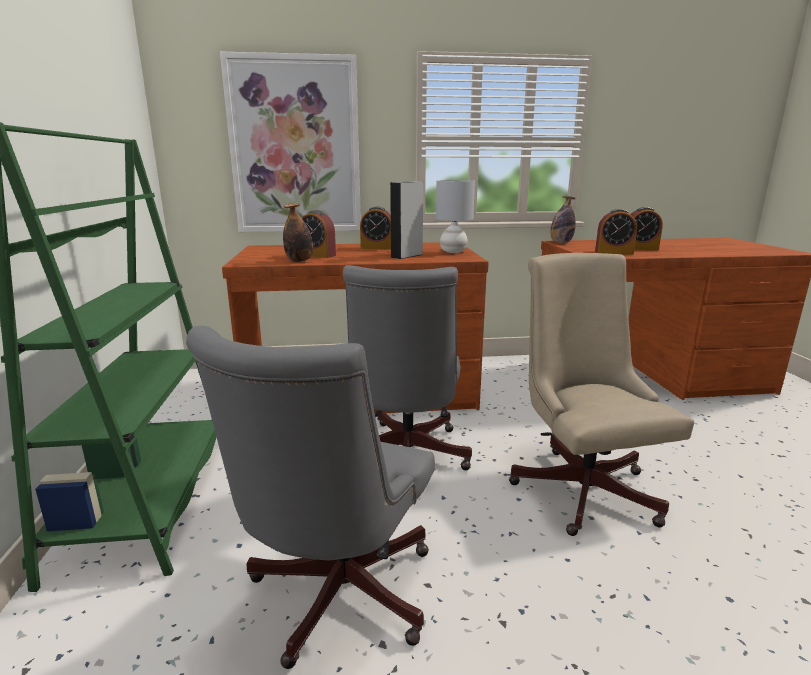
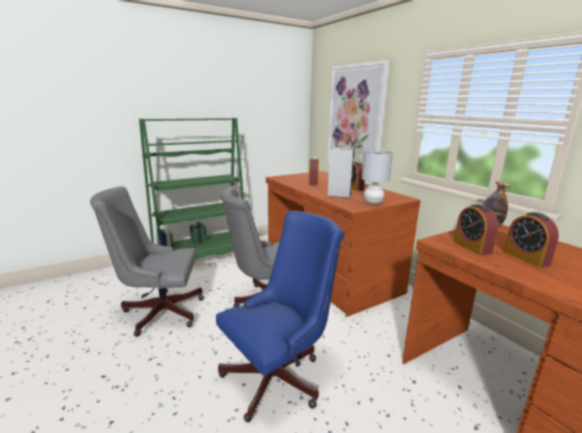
camera: 65 degrees right, 0 degrees up
(299, 261) = (293, 183): bottle -> none
(581, 485) = (279, 376): beige office chair -> blue office chair

